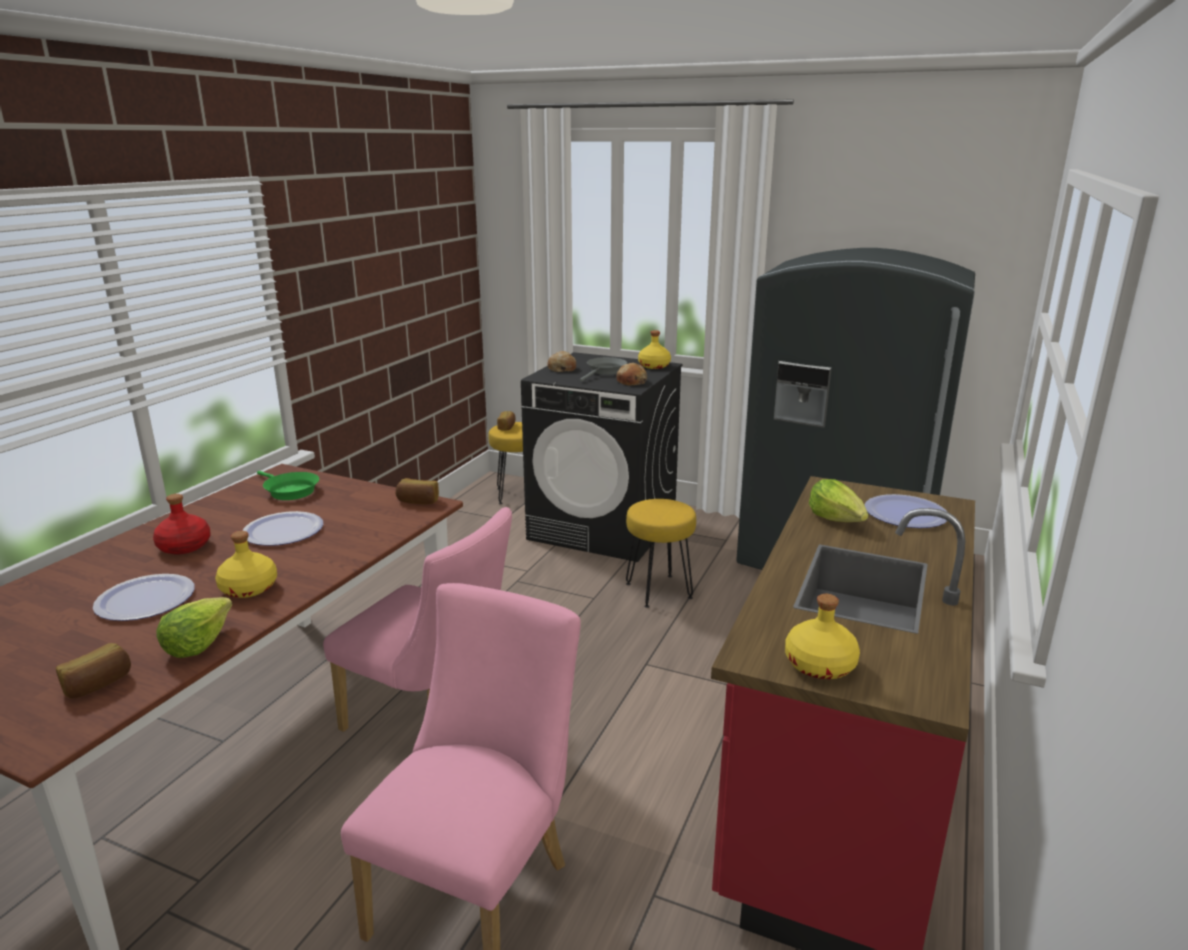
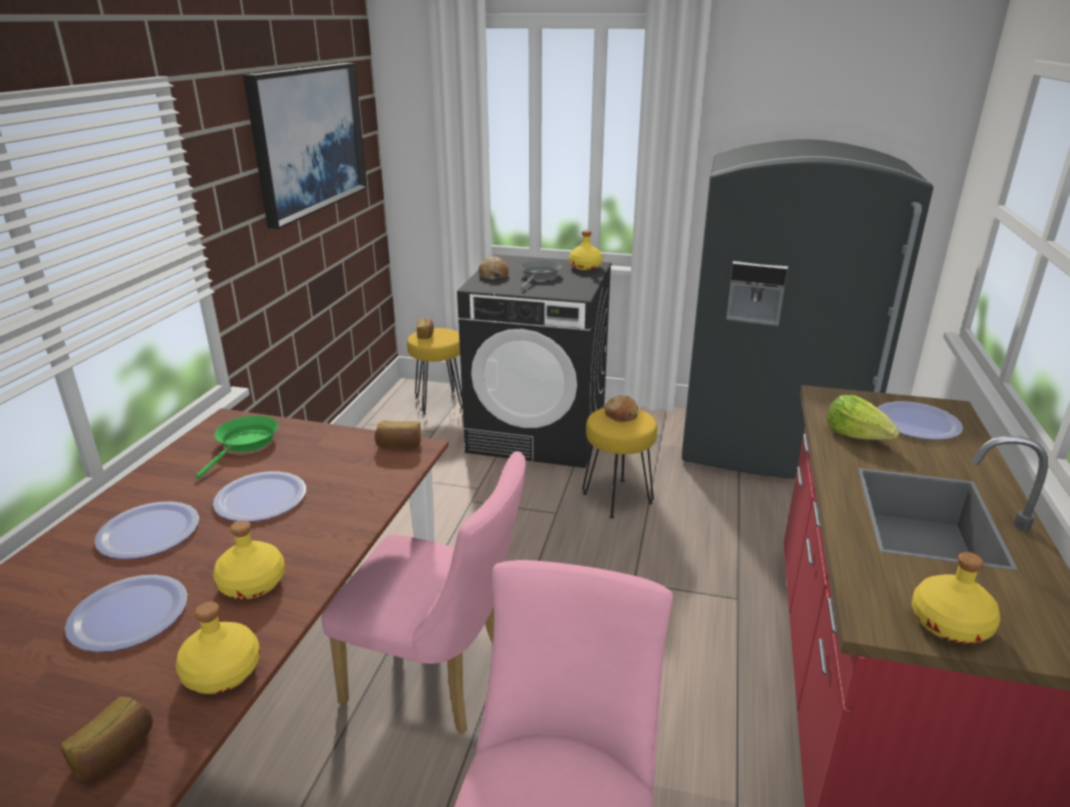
camera: 10 degrees left, 5 degrees up
(184, 546) = (149, 532): red bottle -> plate
(197, 643) = (221, 672): lettuce -> yellow bottle
(289, 491) = (245, 444): green frying pan -> green frying pan turned 105 degrees counterclockwise
(398, 237) = (308, 139): none -> picture
(631, 381) = (573, 286): bread -> bread (621, 415)

